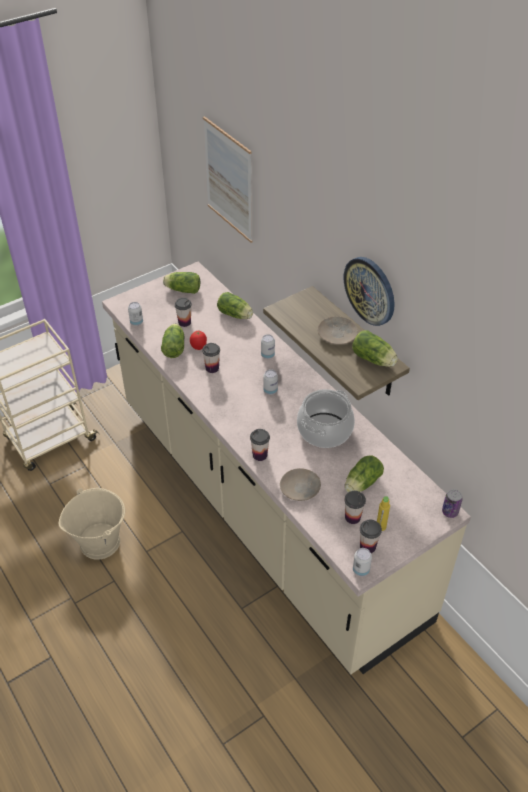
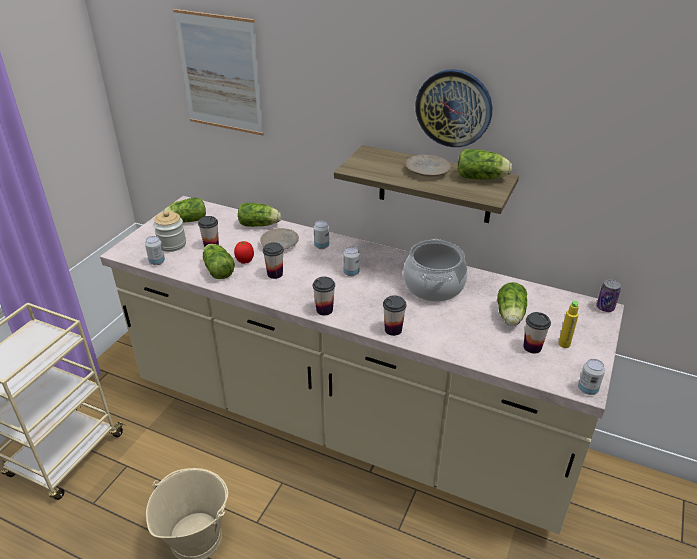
camera: 30 degrees left, 10 degrees down
(157, 310) = (172, 244): none -> jar
(300, 488) = (460, 342): beige plate -> beige plate (280, 243)
(367, 546) = (571, 366): cup -> cup (324, 310)

